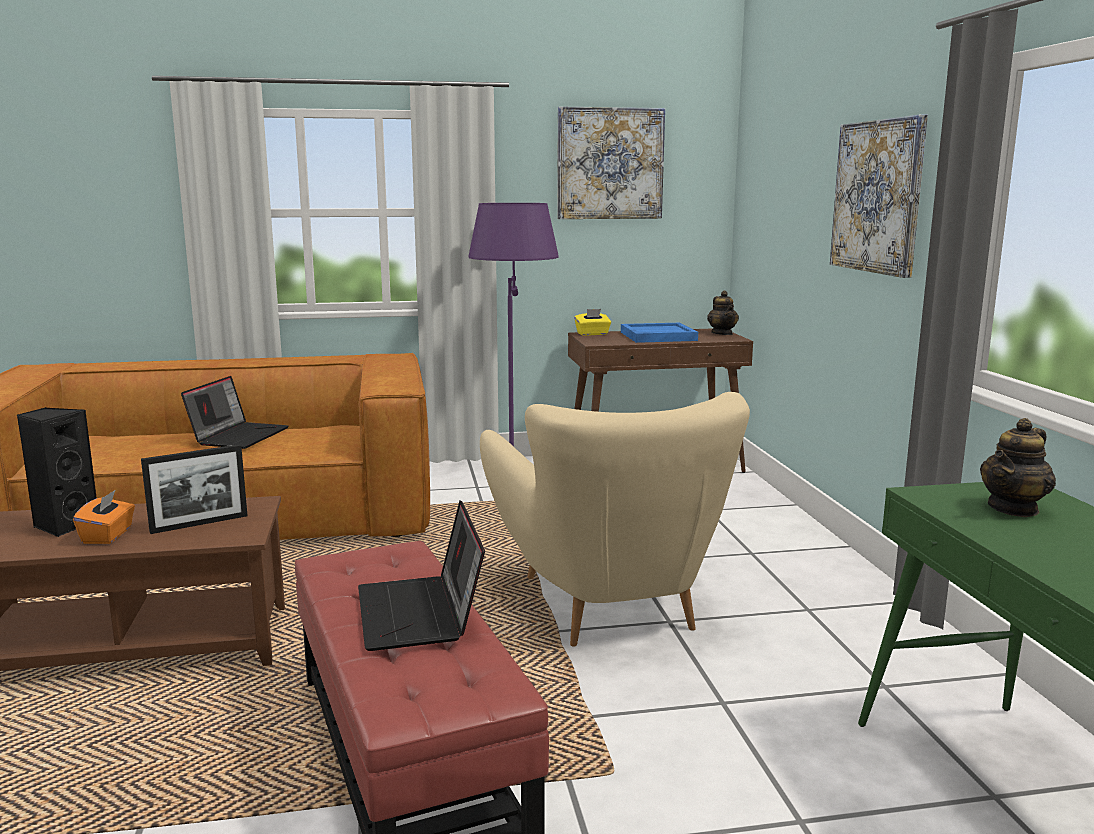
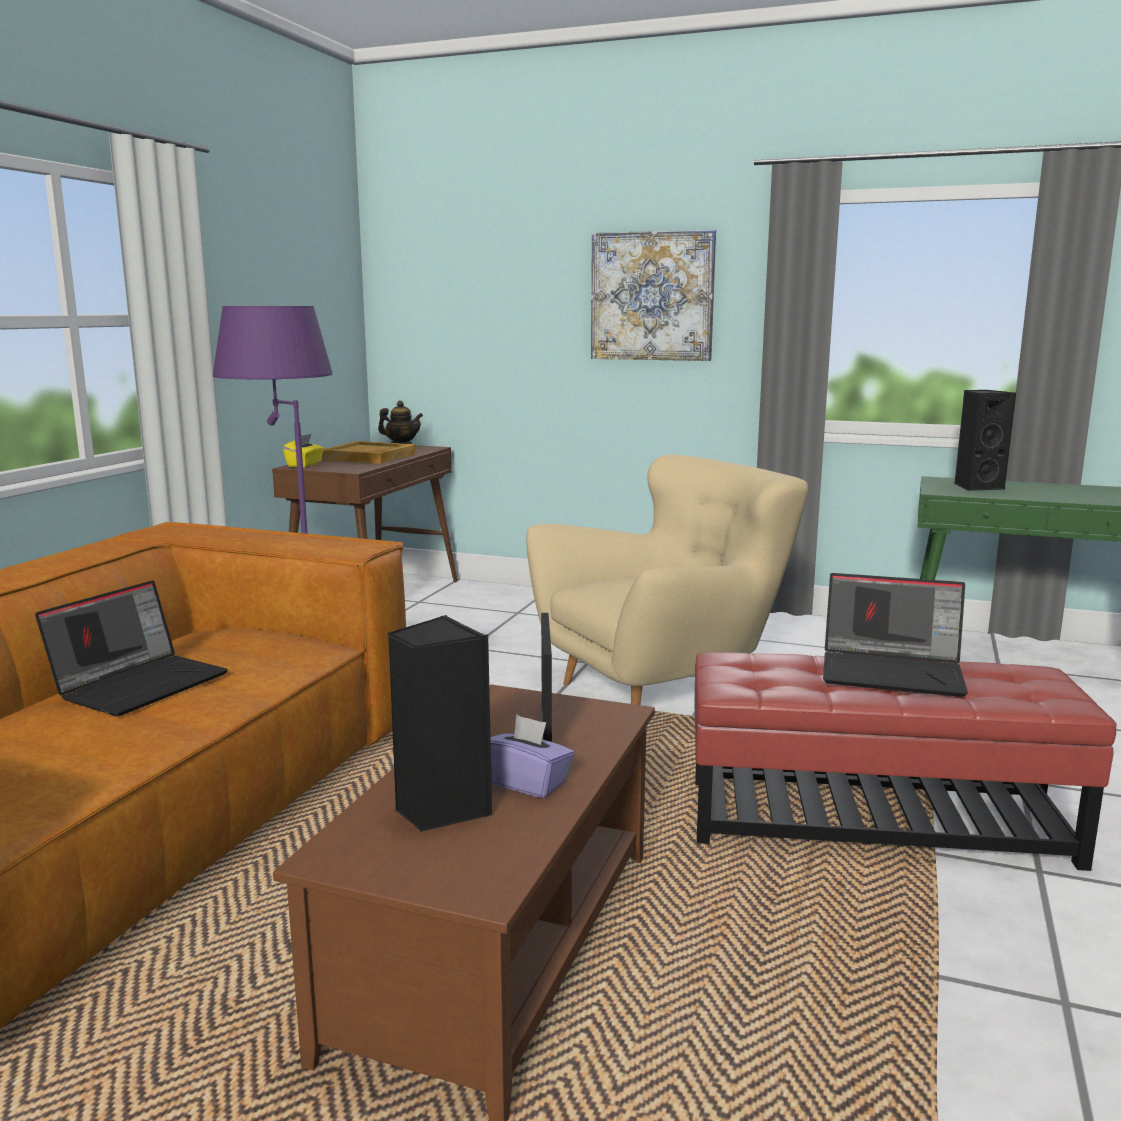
camera: 60 degrees left, 0 degrees up
(108, 535) = (526, 782): orange tissue box -> purple tissue box
(239, 436) = (141, 684): laptop -> laptop turned 75 degrees clockwise
(610, 164) = (280, 260): picture -> none
(610, 605) = (664, 689): beige armchair -> beige armchair turned 45 degrees counterclockwise
(657, 336) = (369, 456): blue tray -> beige tray
(1013, 508) = (977, 487): teapot -> black speaker

